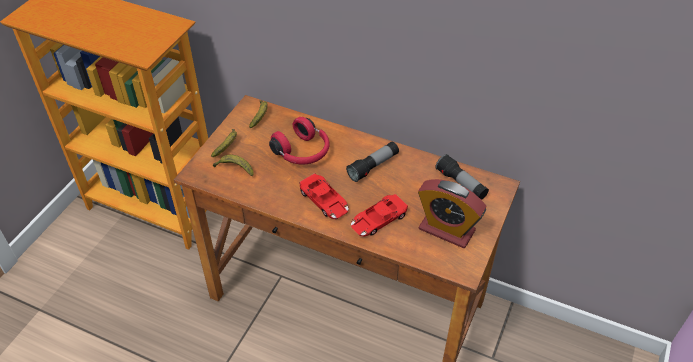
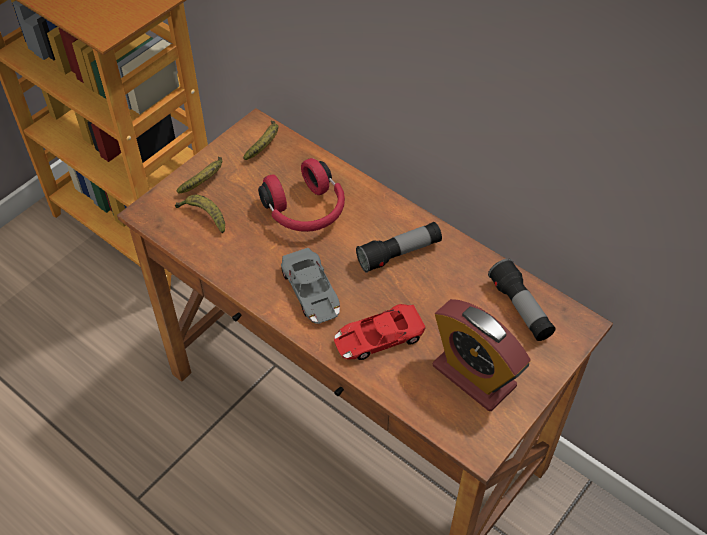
camera: 15 degrees right, 5 degrees up
(324, 201) = (311, 292): red toy car -> grey toy car

